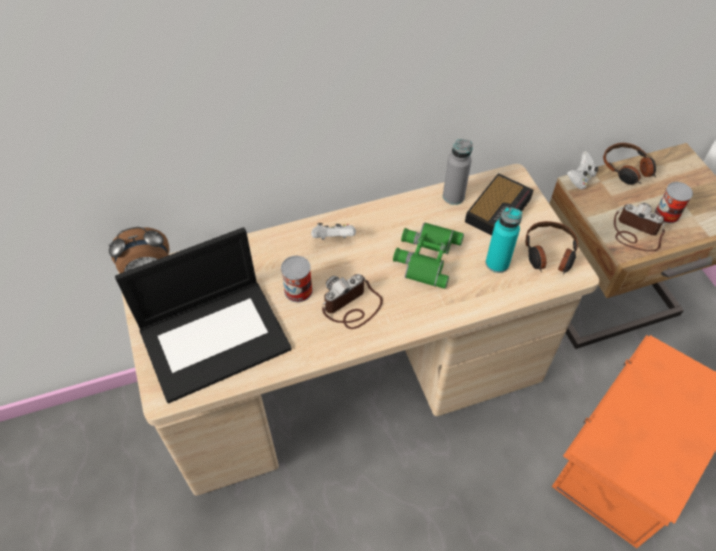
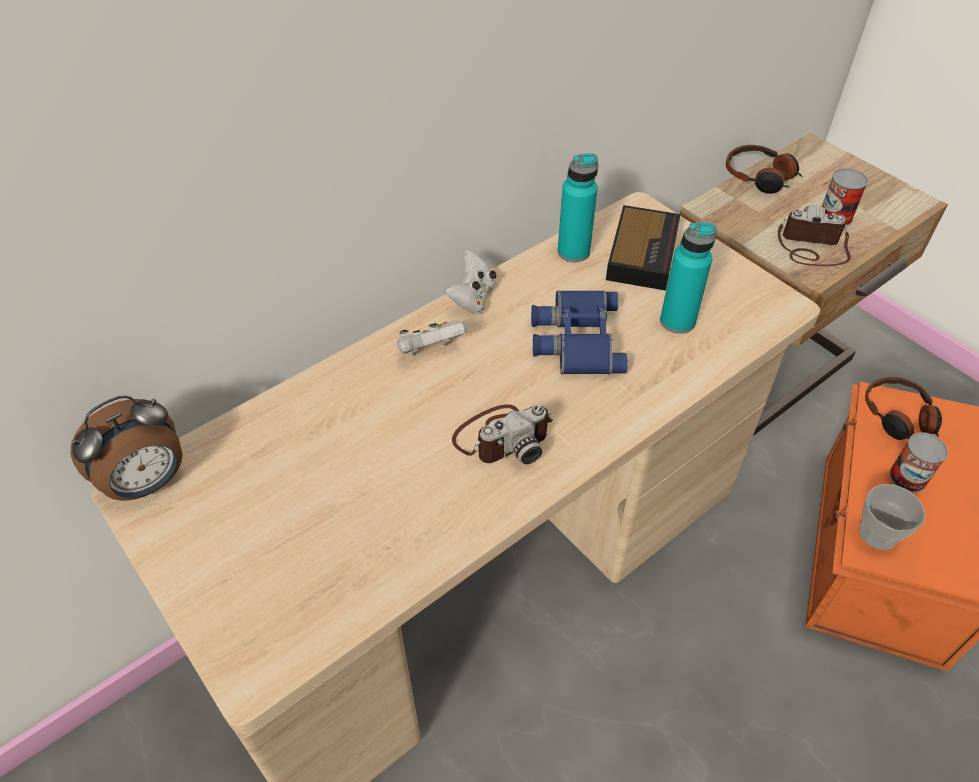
camera: 20 degrees left, 5 degrees down
(215, 337) = (304, 548): laptop -> none
(298, 290) = (409, 437): can -> can (908, 477)
(352, 306) = (502, 437): camera -> camera turned 150 degrees counterclockwise
(425, 256) = (575, 338): green binoculars -> blue binoculars
(453, 196) = (573, 252): grey bottle -> turquoise bottle
(549, 254) = (738, 291): headphones -> headphones (899, 417)
(580, 179) = (710, 202): white game controller -> white game controller (472, 297)
(604, 441) = (877, 533): none -> cup

